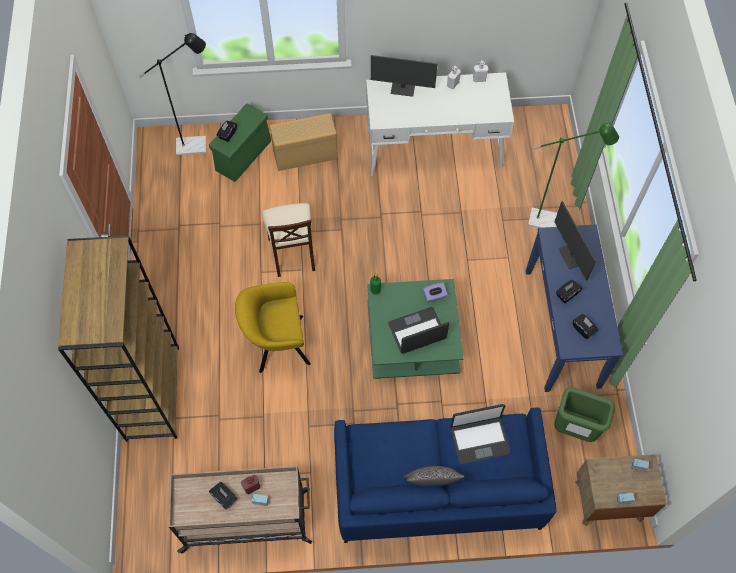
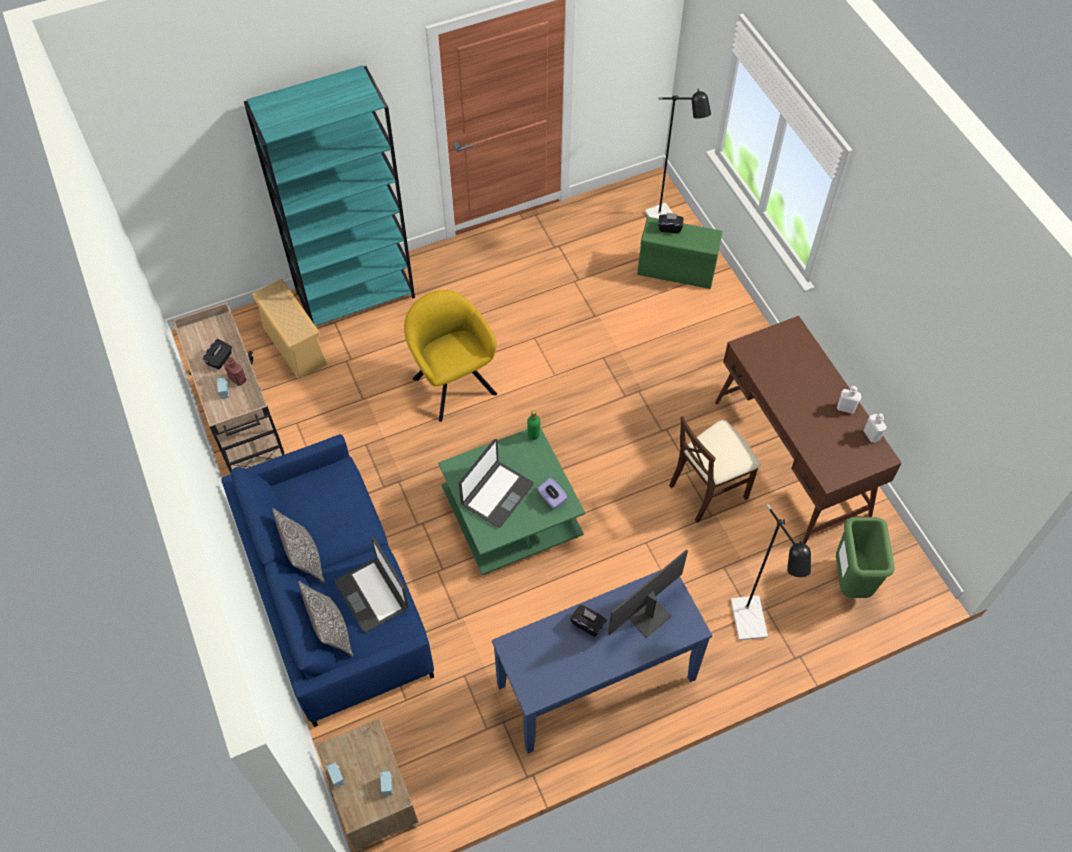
camera: 70 degrees right, 5 degrees down
(152, 392) = (356, 294): brown bookcase -> turquoise bookcase
(292, 253) = (572, 359): beige chair -> beige chair (708, 489)
(306, 154) = (709, 328): beige storage box -> beige storage box (295, 346)
(403, 88) = (807, 356): monitor -> none
(417, 331) = (496, 494): laptop -> laptop turned 75 degrees clockwise
(434, 148) = (791, 458): white desk -> brown desk
(500, 478) = (331, 631): none -> pillow
(551, 221) = (750, 627): green floor lamp -> black floor lamp
(573, 430) = (457, 733): green trash can -> green trash can (849, 580)
(583, 329) = (544, 657): black tissue box -> none

